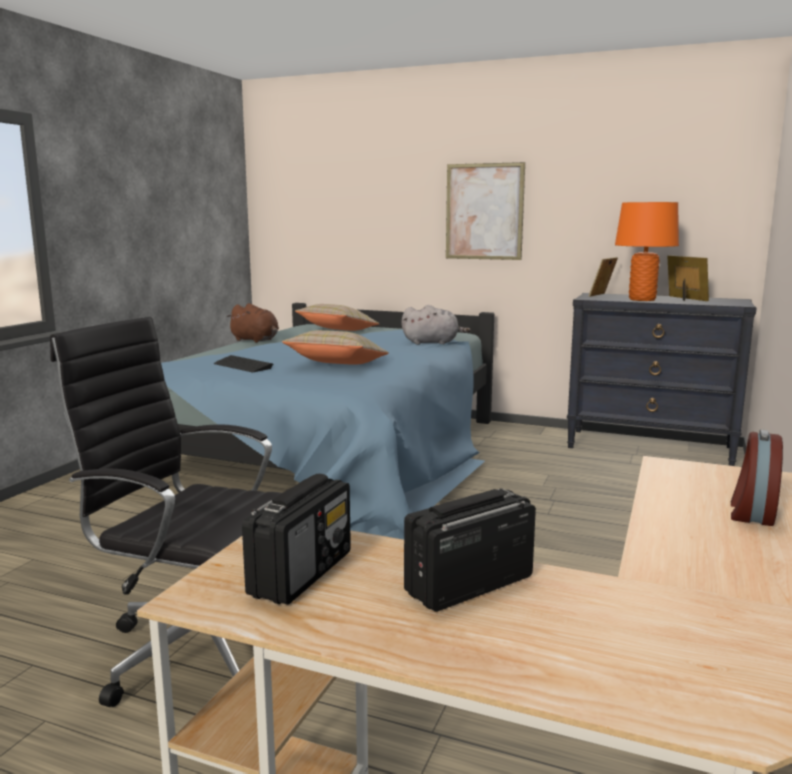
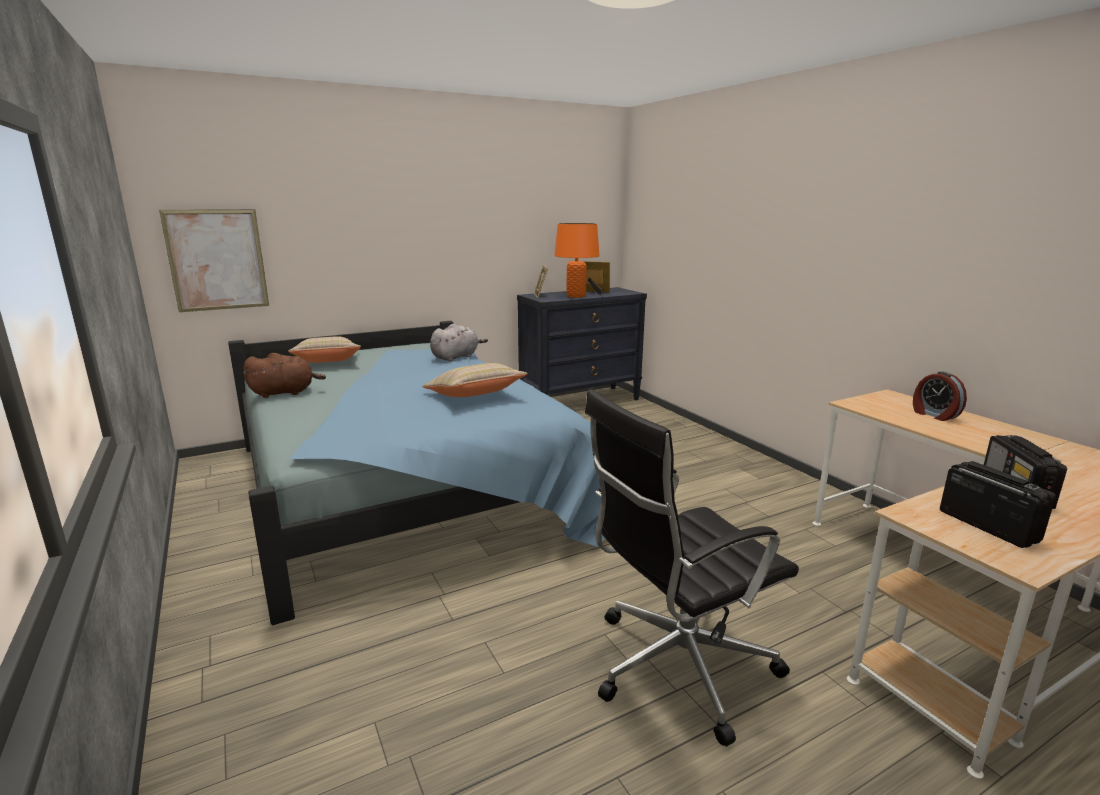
camera: 50 degrees left, 5 degrees up
(242, 366) = (403, 421): keyboard -> none
(484, 211) = (432, 231): picture -> picture (217, 260)

